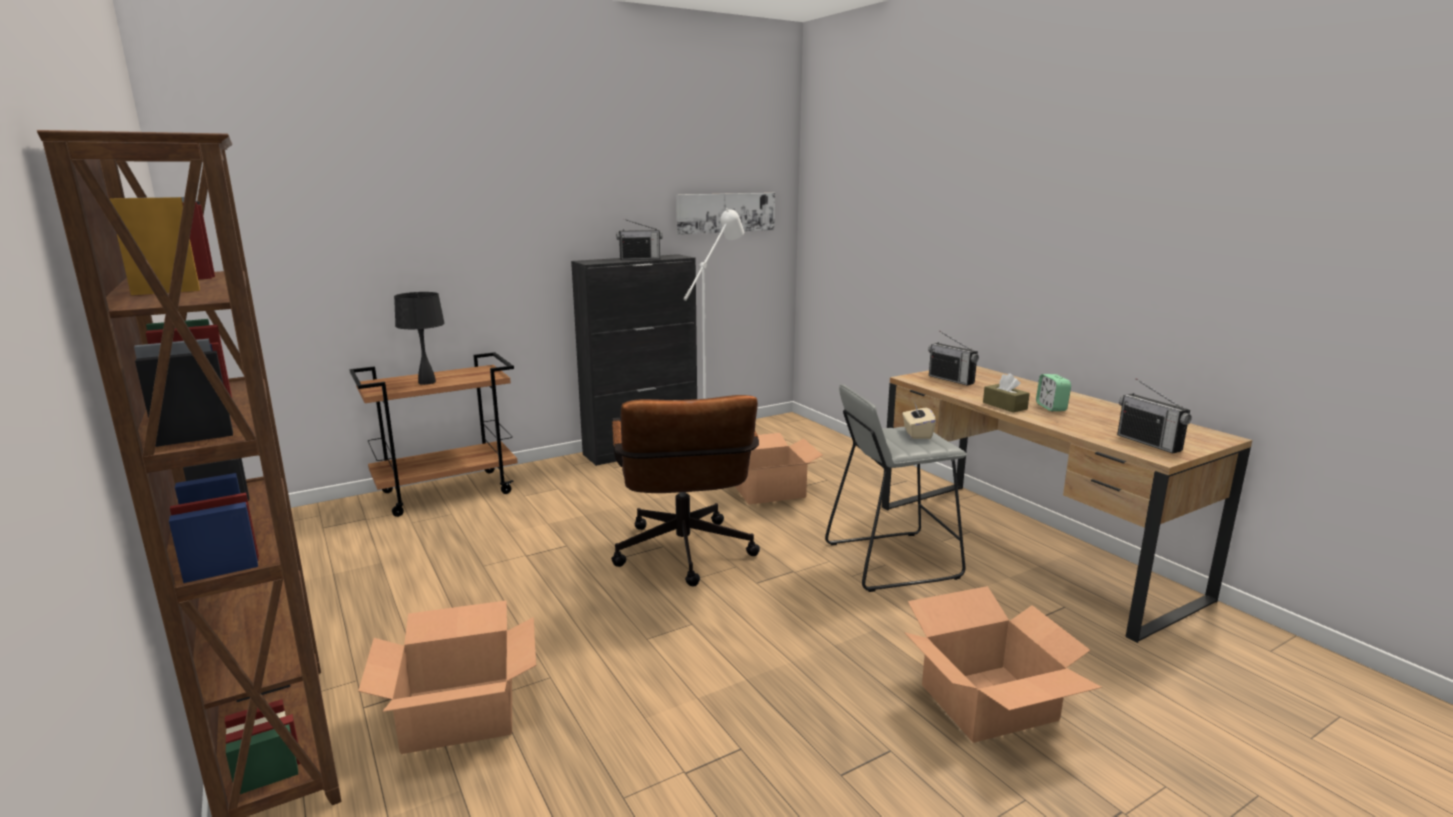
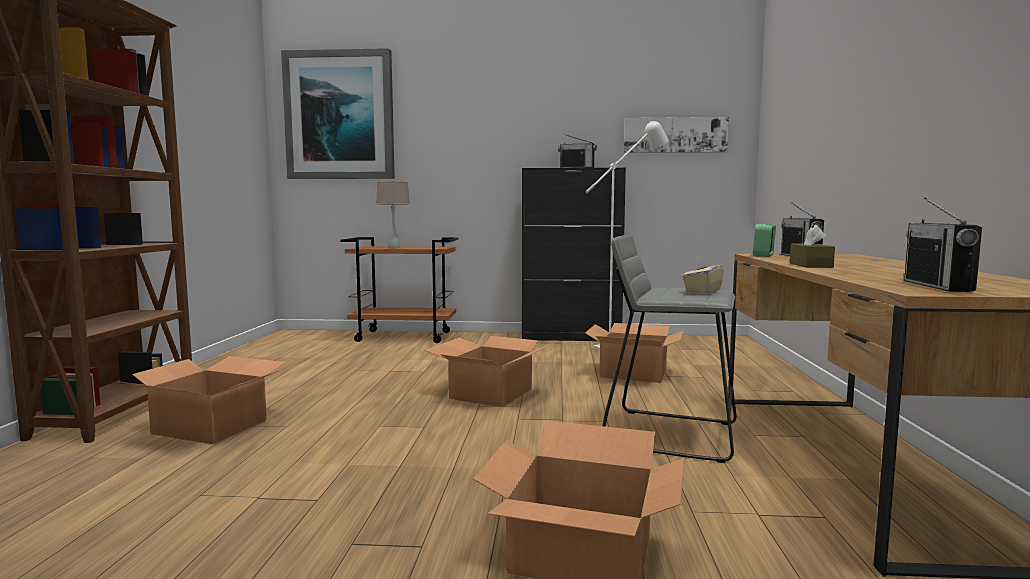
camera: 35 degrees right, 10 degrees down
(295, 193) = (340, 116): none -> picture
(426, 382) = (393, 247): black table lamp -> beige table lamp
(684, 557) = (490, 393): brown office chair -> cardboard box
(1051, 407) = (871, 269): alarm clock -> alarm clock (763, 255)

